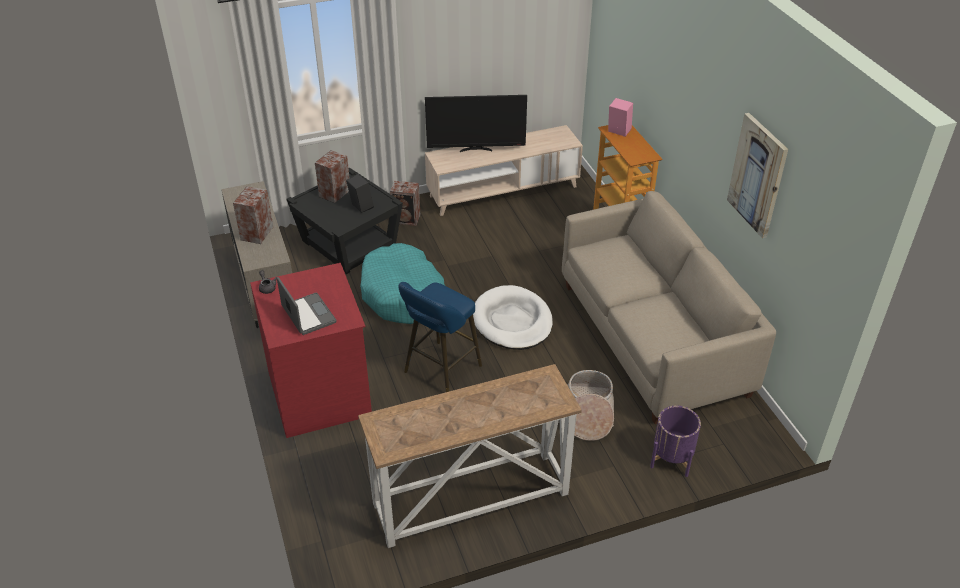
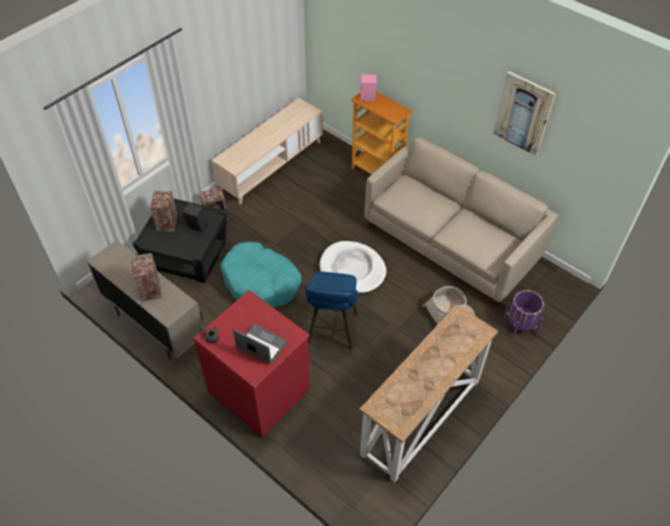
camera: 30 degrees left, 10 degrees up
(476, 149) = (248, 143): television -> none

